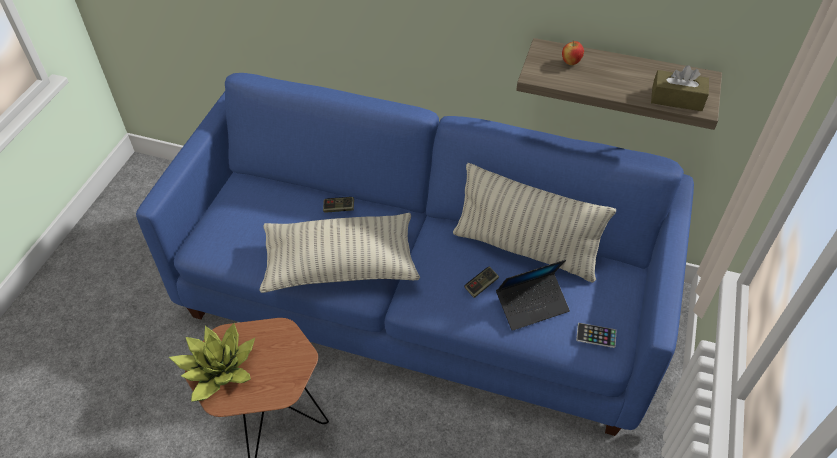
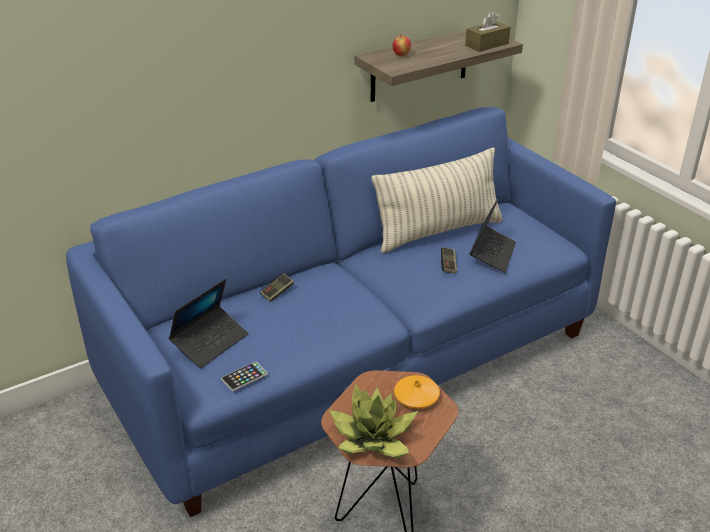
camera: 50 degrees left, 15 degrees down
(249, 213) = (210, 342): none -> laptop
(284, 368) = (416, 397): none -> orange vase
(340, 265) = (340, 320): pillow -> none
(596, 335) = (547, 243): phone -> phone (244, 377)

